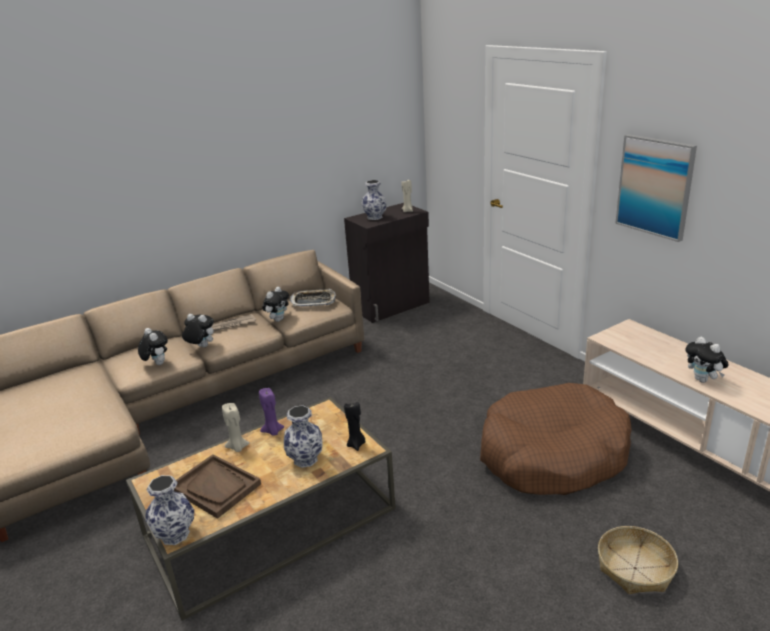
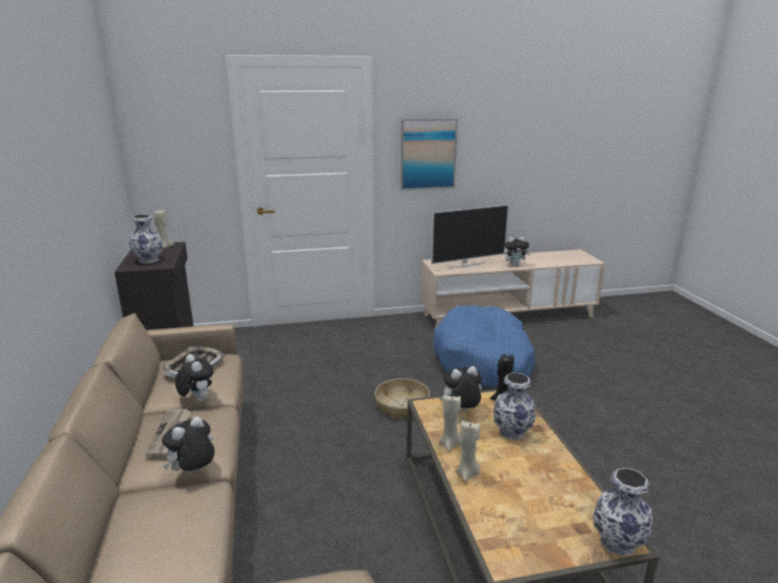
camera: 70 degrees left, 5 degrees down
(157, 364) = (195, 524): plush toy -> plush toy (461, 411)
(216, 487) = (538, 500): brown tray -> none
(273, 431) = (450, 444): purple candle -> beige candle
(552, 454) = (483, 360): brown dog bed -> blue dog bed
(635, 568) = (607, 369): basket -> basket (402, 405)
(652, 347) = (466, 264): none -> television

